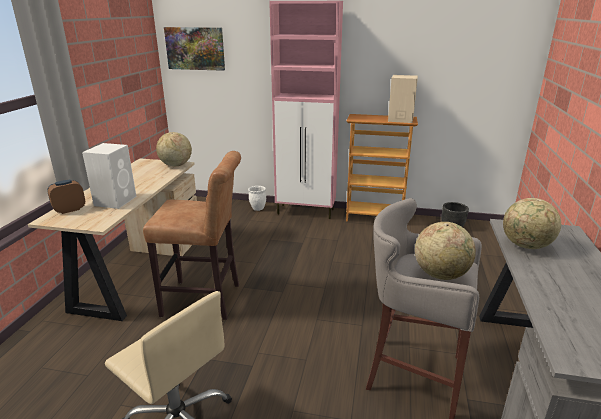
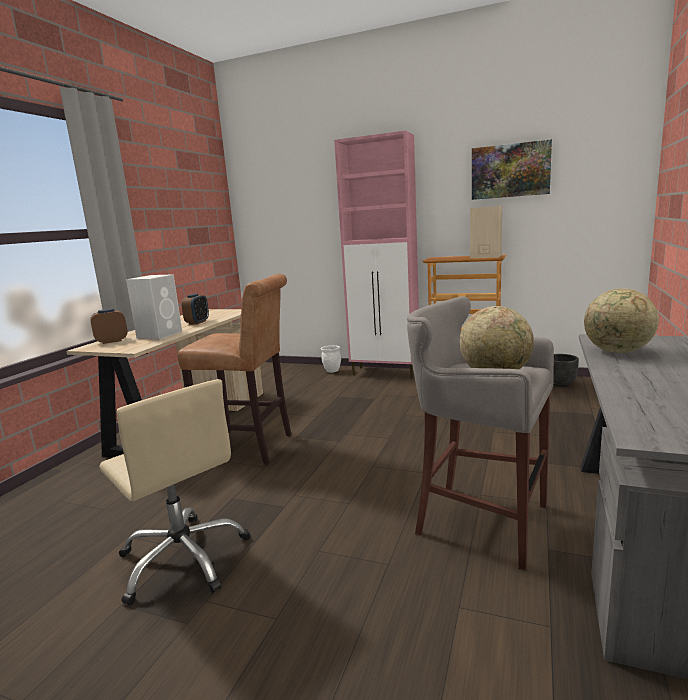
camera: 10 degrees right, 10 degrees down
(145, 182) = (197, 322): none -> alarm clock
(175, 165) = (234, 311): globe -> none
(195, 48) = (266, 202): picture -> picture (510, 171)

